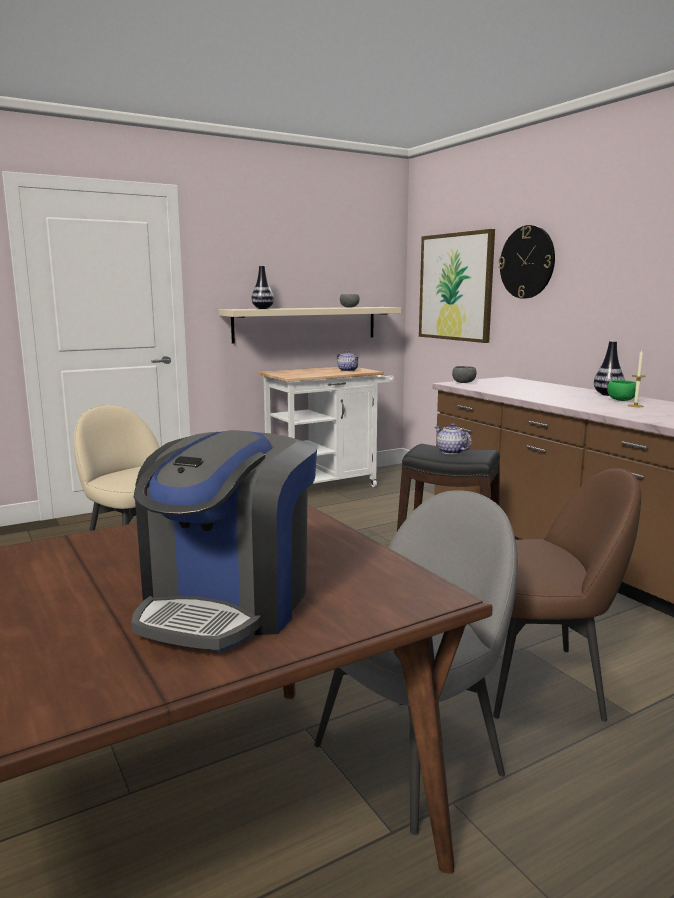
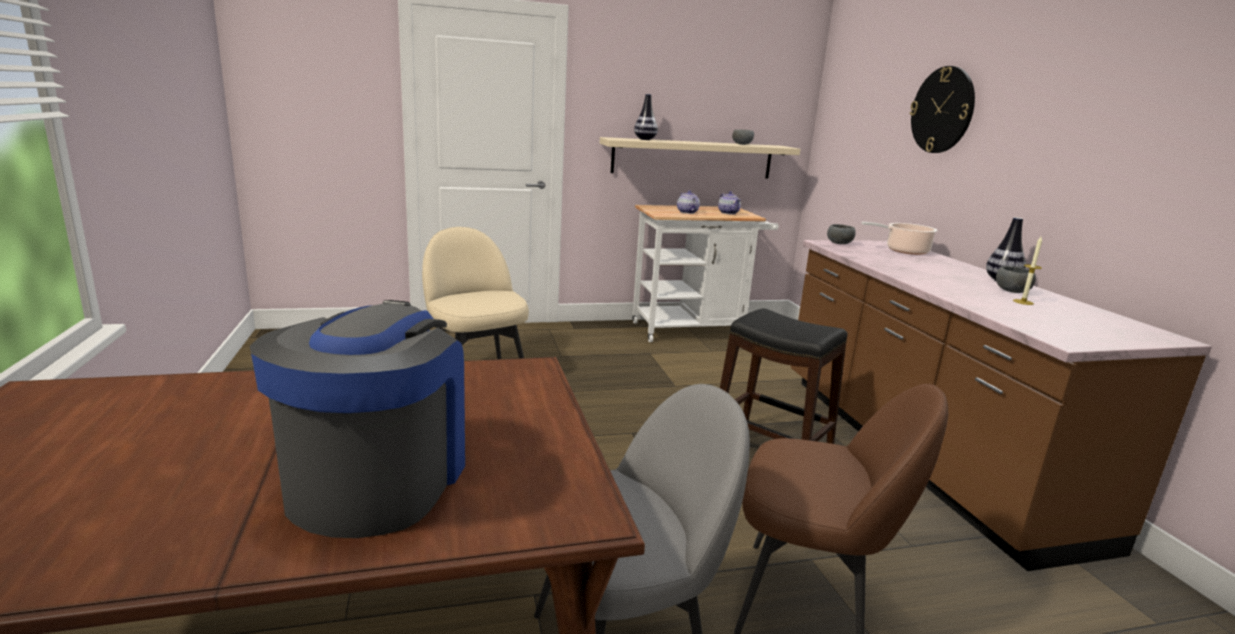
camera: 15 degrees right, 5 degrees up
(228, 603) = (378, 479): coffee machine -> coffee machine turned 150 degrees clockwise
(451, 452) = (788, 324): teapot -> teapot (687, 212)
(455, 287) = (863, 131): picture -> none
(518, 382) = (904, 251): none -> cooking pot
(620, 400) = (1011, 291): green bowl -> grey bowl

